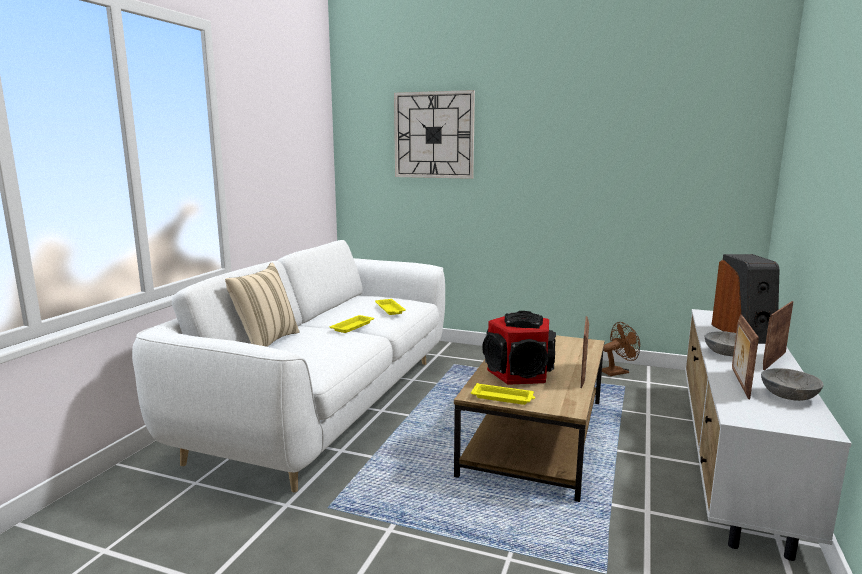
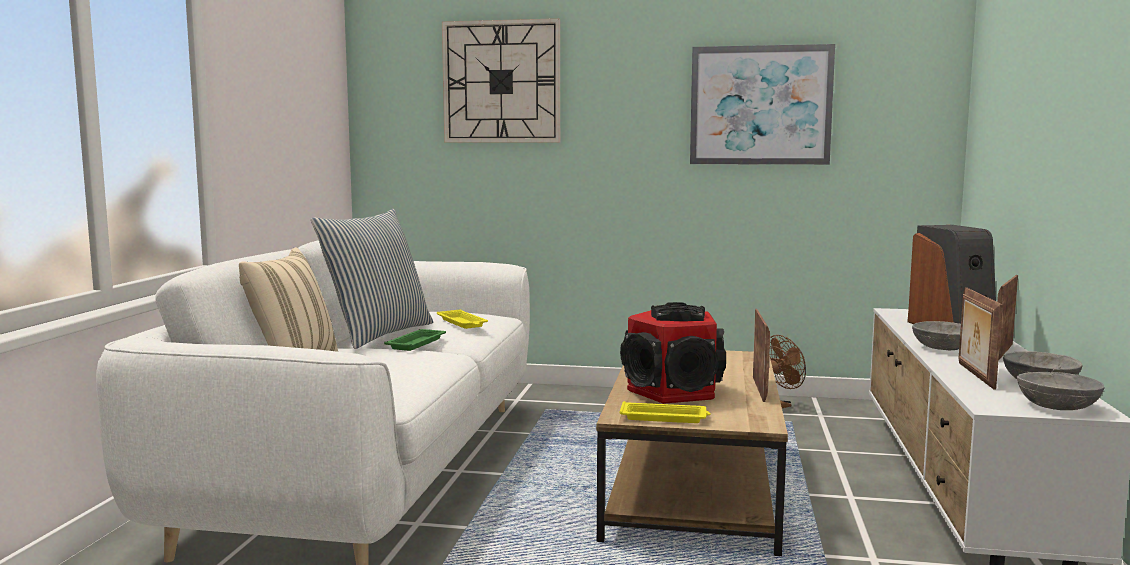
camera: 10 degrees left, 5 degrees down
(332, 317) = (377, 334): none -> pillow
(353, 326) = (417, 343): yellow tray -> green tray
(618, 154) = (760, 105): none -> picture
(792, 421) = (1058, 407): none -> grey bowl

